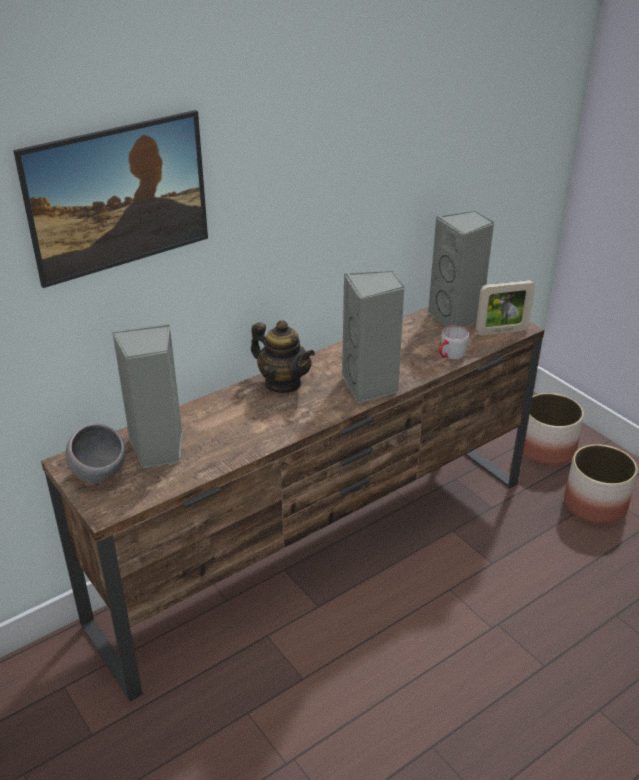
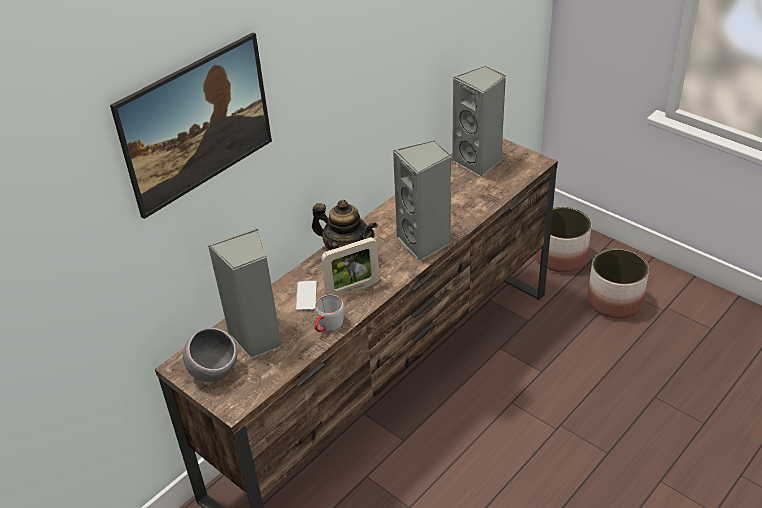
camera: 10 degrees left, 5 degrees up
(225, 417) = (306, 296): none -> phone
(450, 356) = (484, 200): grey mug -> grey mug (328, 326)
(501, 331) = (521, 168): picture frame -> picture frame (352, 289)

